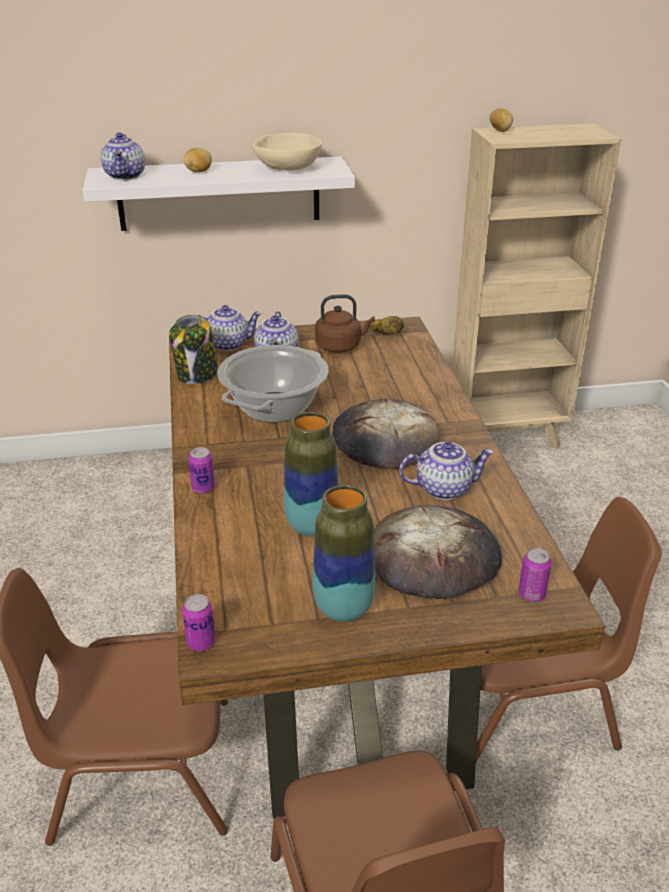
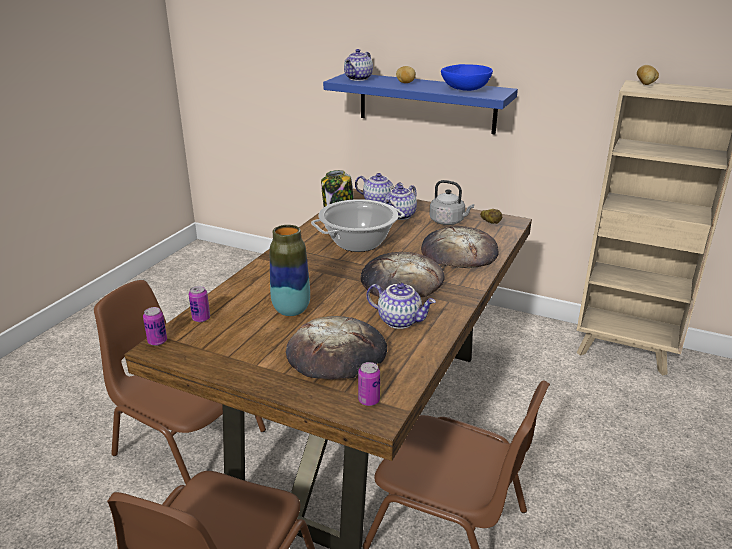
camera: 35 degrees right, 5 degrees down
(203, 488) = (261, 270): can -> can (201, 318)
(219, 193) = (426, 103): white shelf -> blue shelf
(287, 169) = (464, 89): beige bowl -> blue bowl
(340, 346) = (448, 221): brown kettle -> grey kettle
(343, 608) = (248, 357): vase -> none
(399, 382) = (459, 252): none -> bread

